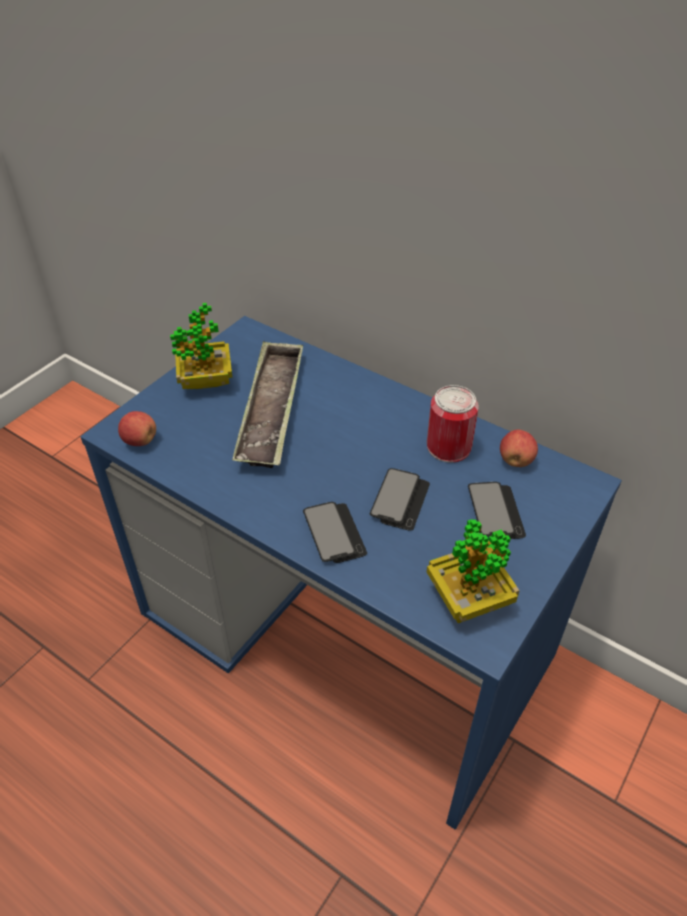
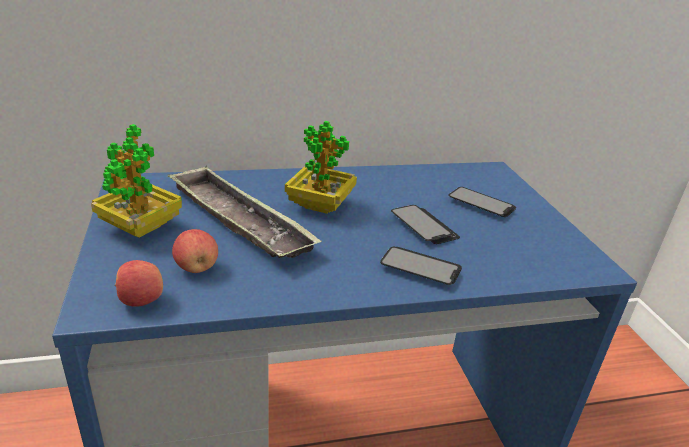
camera: 50 degrees left, 15 degrees down
(448, 447) = (398, 186): can -> none
(468, 598) = (550, 252): potted plant -> potted plant (320, 205)
(515, 460) = (444, 175): apple -> apple (196, 268)

